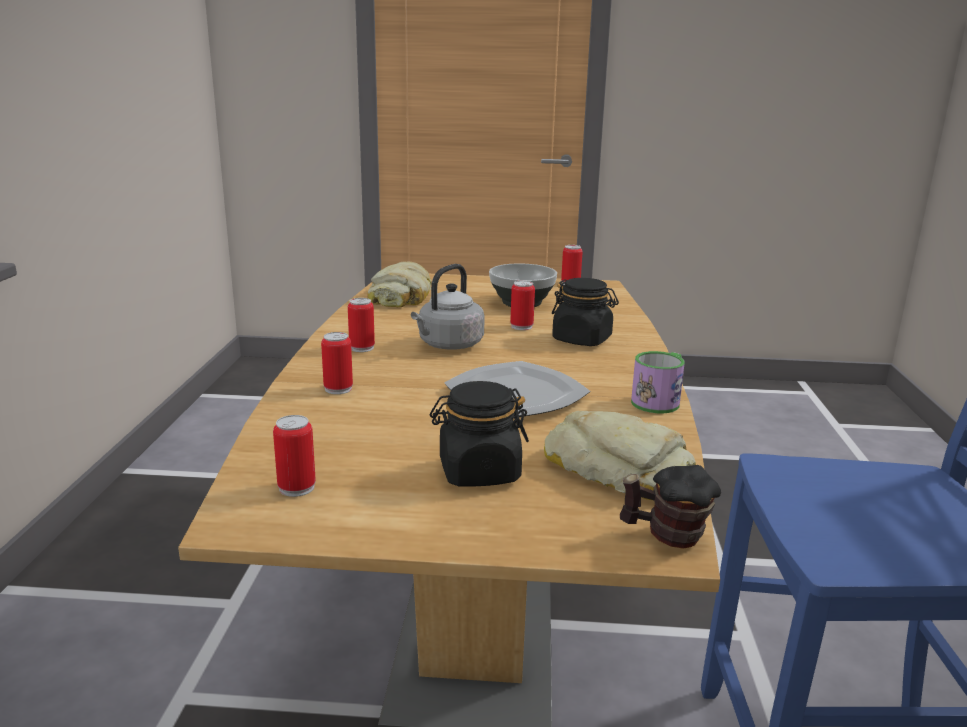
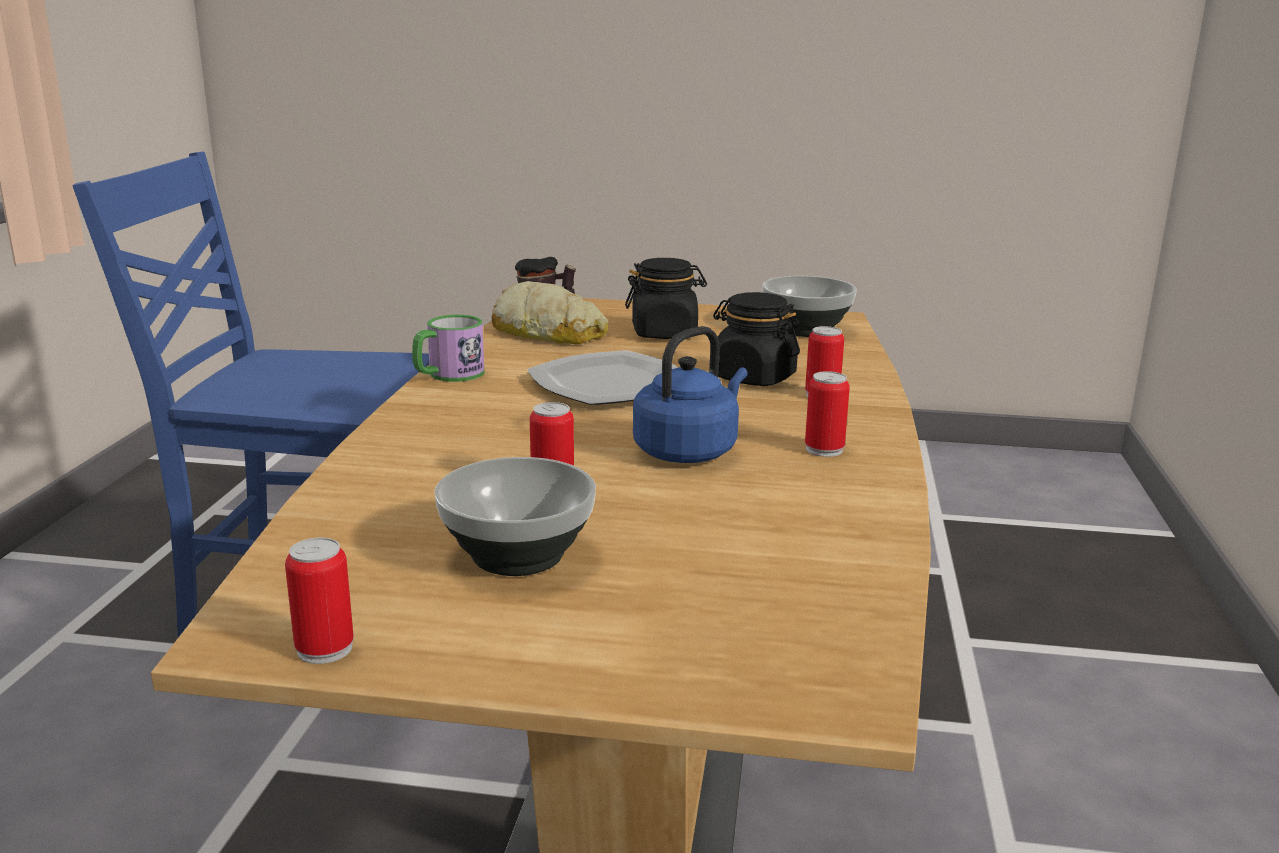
camera: 175 degrees left, 0 degrees up
(296, 487) = (807, 330): can -> bowl
(402, 296) = (804, 592): bread -> none
(448, 345) = (689, 451): grey kettle -> blue kettle
(582, 339) = (464, 456): black jar -> black jar (753, 377)

